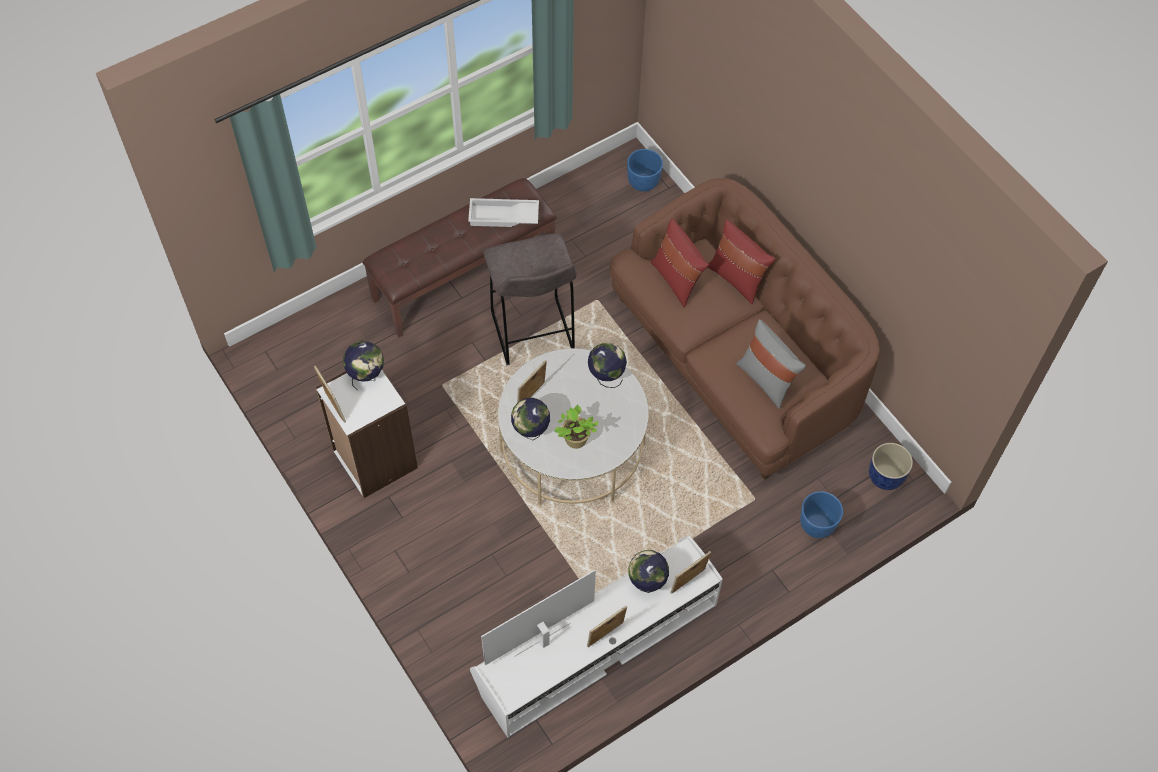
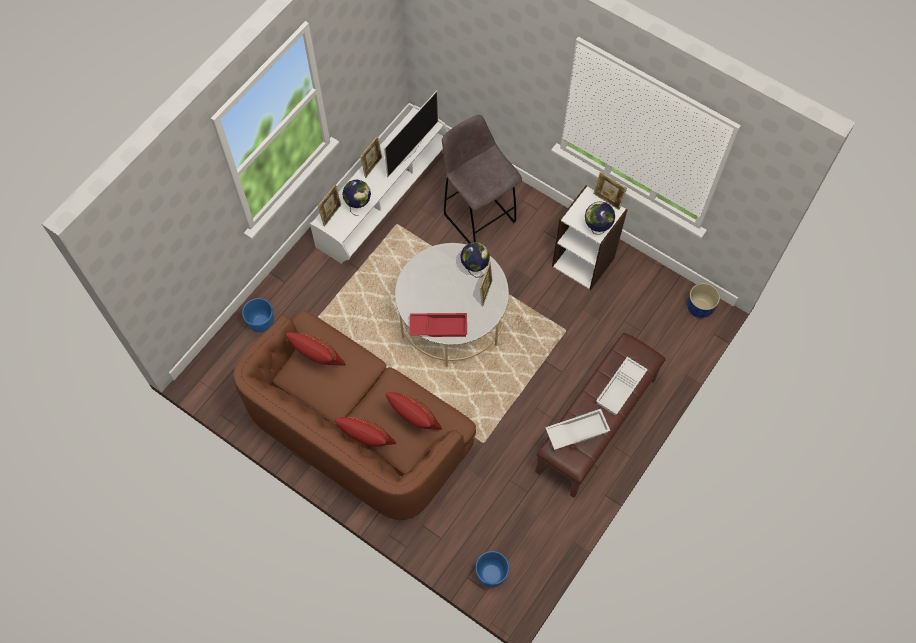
camera: 160 degrees right, 5 degrees up
(432, 240) = (621, 389): none -> white tray
(533, 334) = (520, 395): grey stool -> grey stool (478, 216)
(575, 441) = (441, 272): potted plant -> none
(606, 377) = (439, 326): globe -> red tray
(766, 380) = (318, 360): grey pillow -> red pillow
(885, 475) = (220, 377): blue planter -> blue planter (699, 308)

